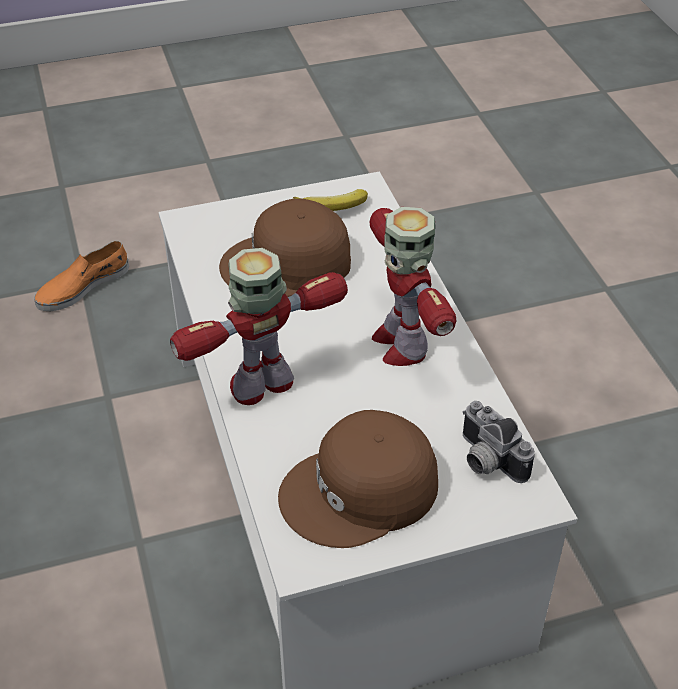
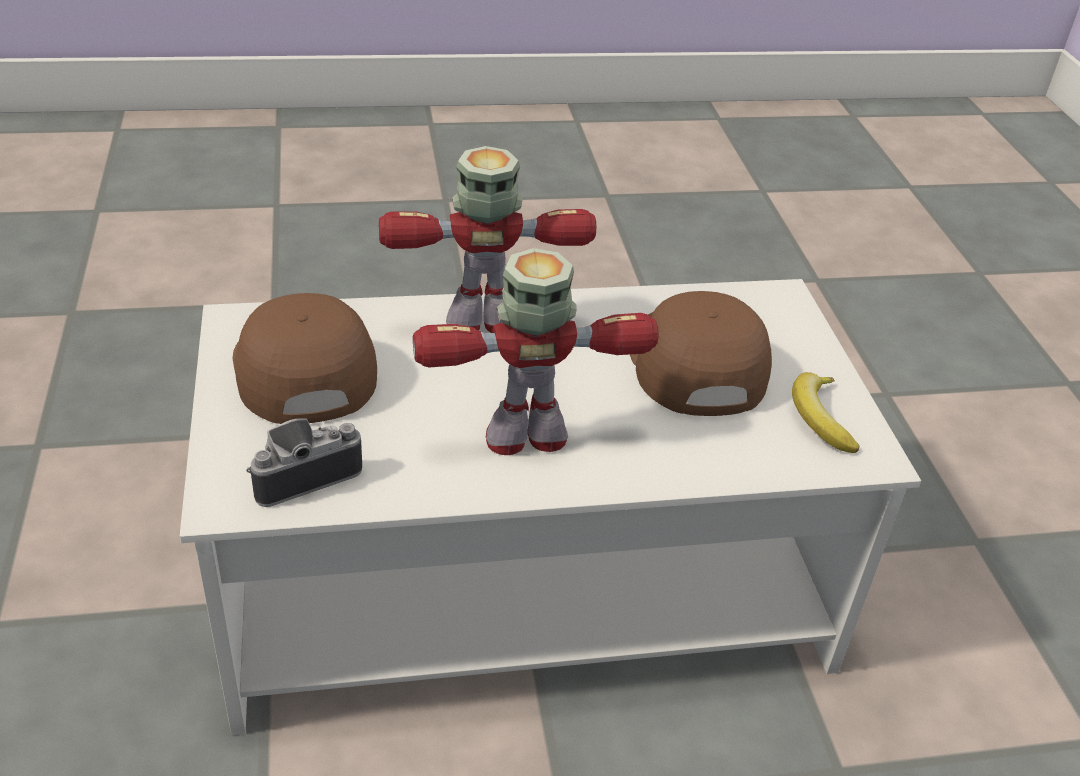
camera: 95 degrees right, 5 degrees down
(82, 286) = (875, 394): orange shoe -> none
(263, 385) = (483, 323): toy robot -> toy robot turned 75 degrees counterclockwise

